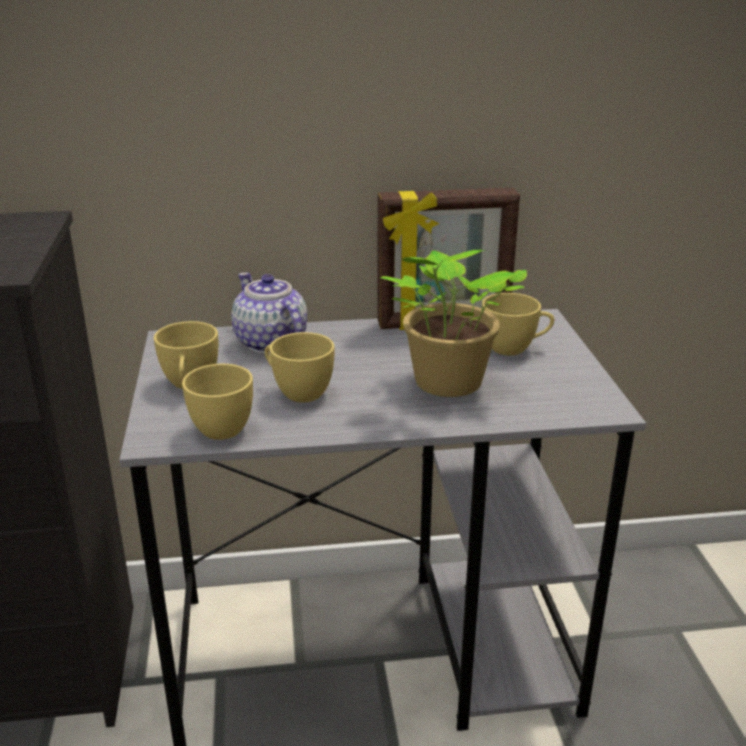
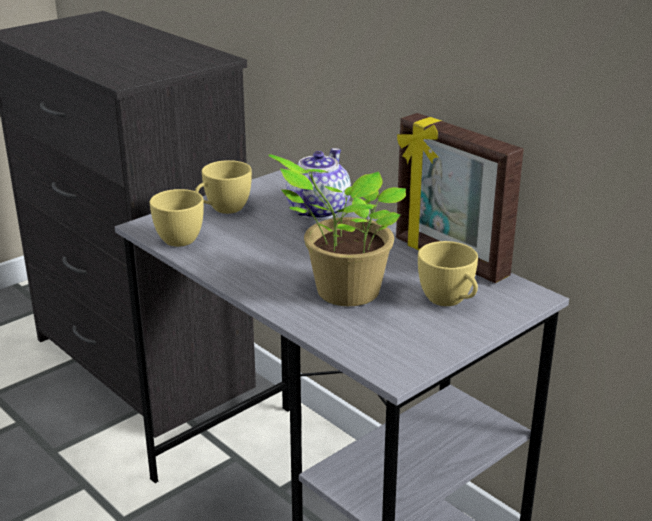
camera: 55 degrees right, 0 degrees up
(297, 392) = (259, 244): yellow cup -> none

